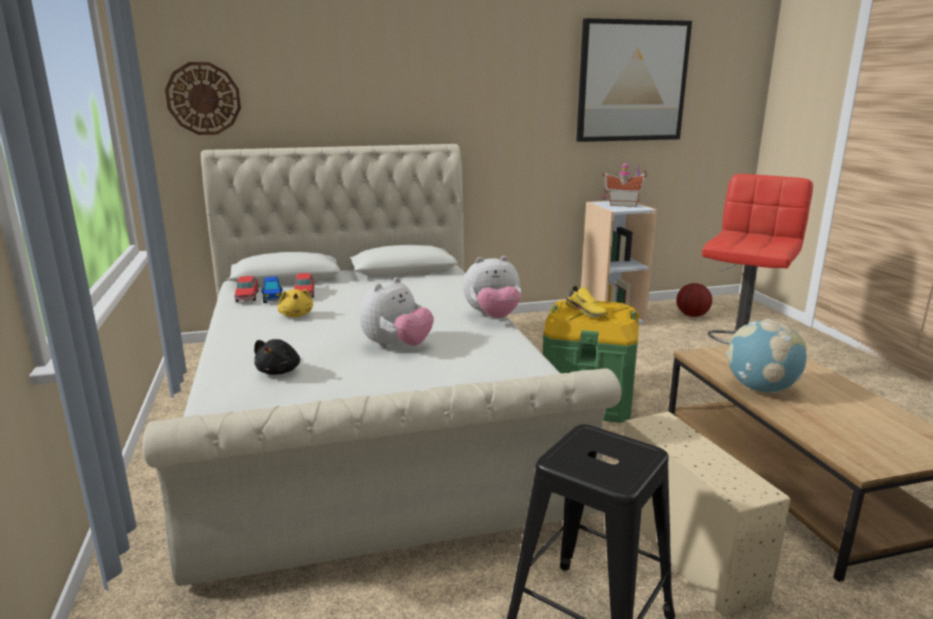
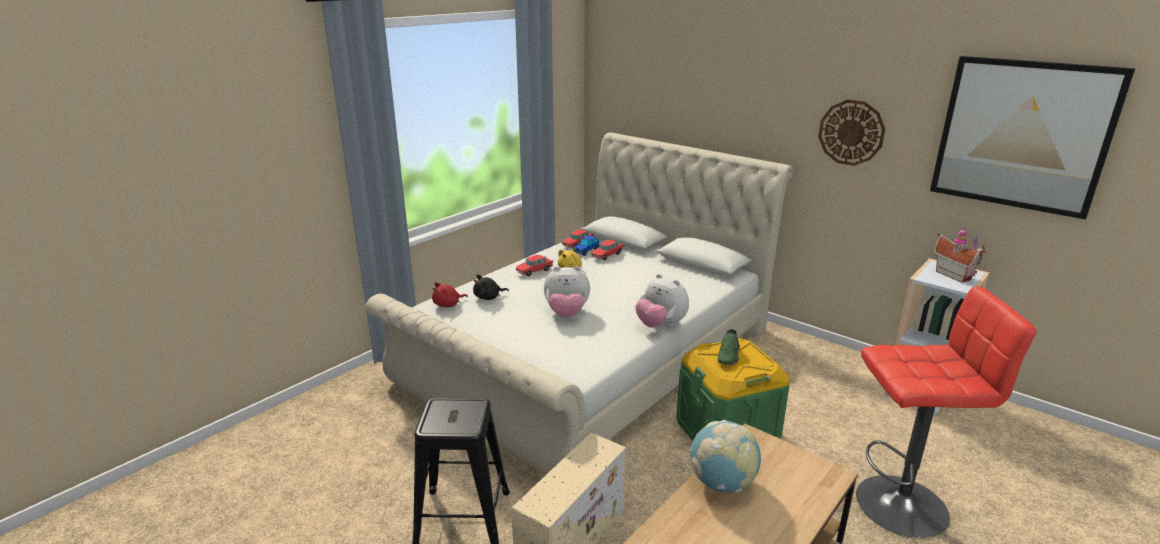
camera: 55 degrees right, 5 degrees up
(203, 98) = (618, 95): wall clock -> wall clock (851, 132)
(241, 402) = (448, 305): none -> red plush toy
(262, 331) = (534, 271): none -> toy car
(587, 311) = (729, 355): yellow shoe -> green shoe
(692, 315) = (1020, 439): basketball -> none

